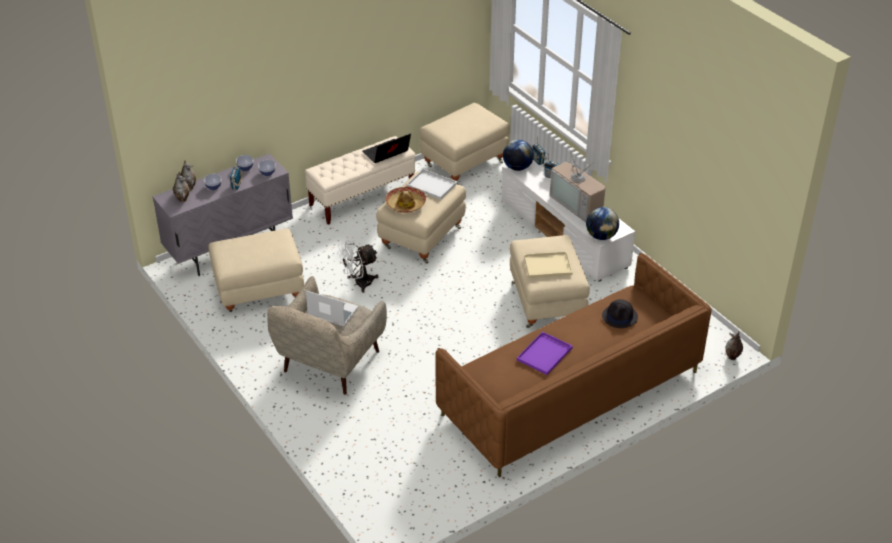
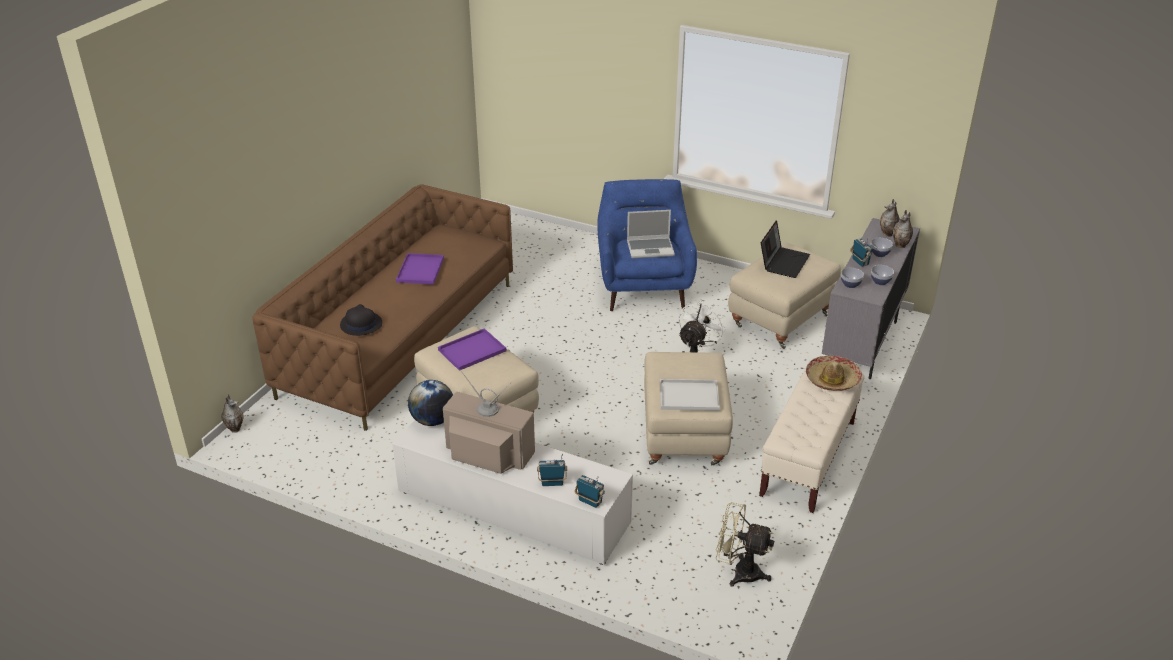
camera: 150 degrees right, 5 degrees down
(328, 365) = (644, 287): beige armchair -> blue armchair
(386, 154) = (795, 425): laptop -> laptop (783, 262)
(405, 204) = (693, 362): hat -> hat (832, 379)
(464, 163) = (739, 572): beige ottoman -> beige fan
(517, 167) = (610, 479): globe -> none
(547, 266) = (472, 350): beige tray -> purple tray

